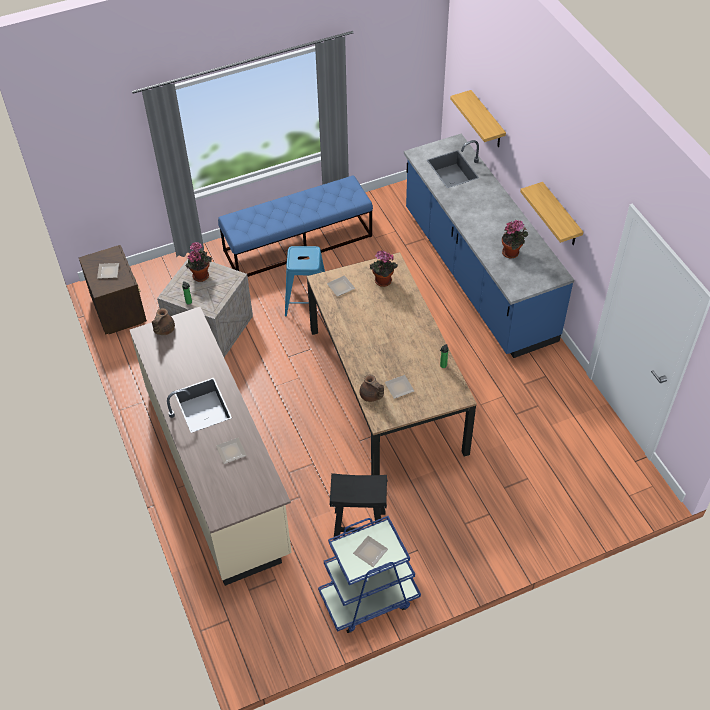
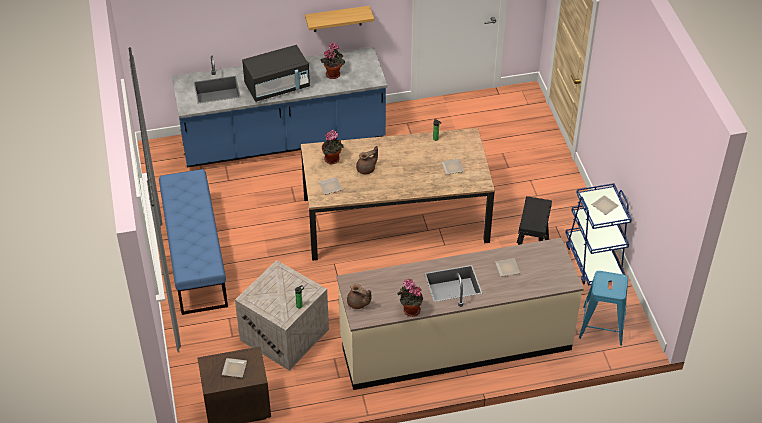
camera: 80 degrees left, 5 degrees down
(200, 275) = (266, 294): potted plant -> potted plant (410, 310)
(307, 300) = (273, 258): blue stool -> blue stool (602, 325)
(371, 396) = (457, 185): brown teapot -> brown teapot (366, 169)
(472, 212) = (277, 87): none -> black microwave
(487, 120) = (207, 34): shelf -> none

